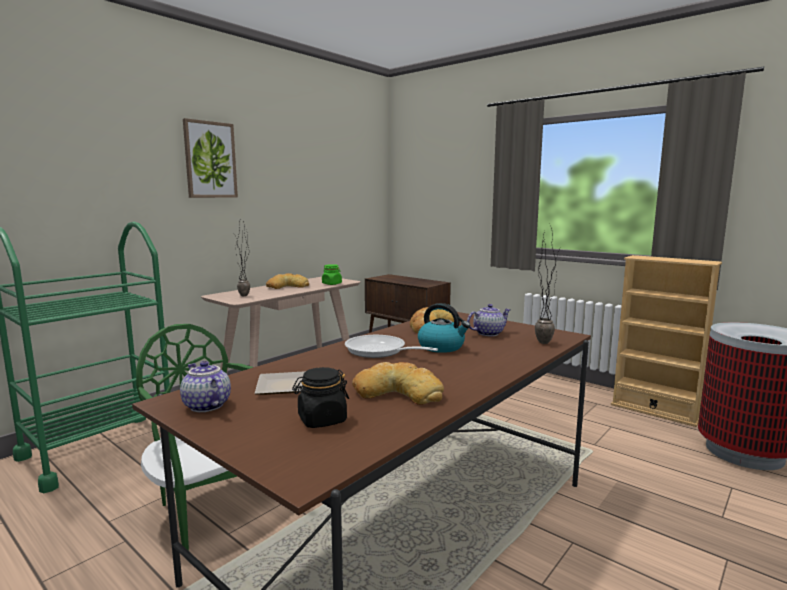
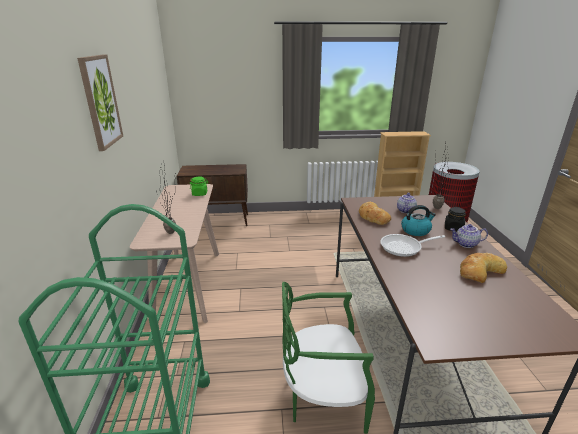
camera: 45 degrees left, 15 degrees up
(205, 406) = (454, 334): teapot -> teapot (466, 244)
(282, 386) = (439, 297): plate -> none
(287, 286) = (173, 208): bread -> none
(322, 420) = (505, 305): black jar -> black jar (453, 228)

